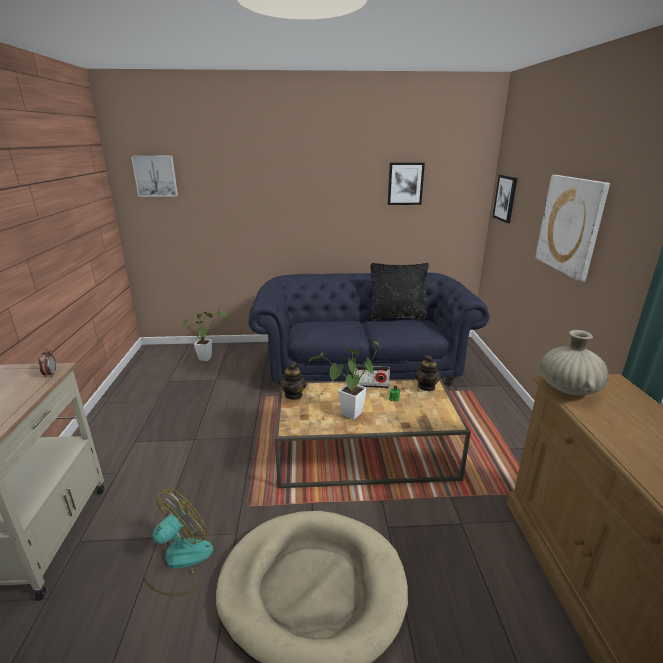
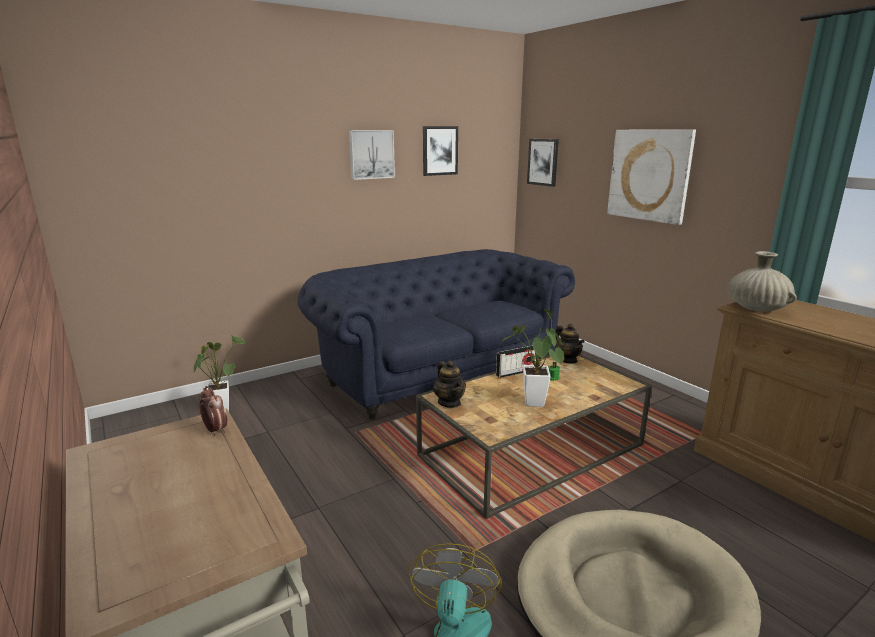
camera: 30 degrees left, 5 degrees down
(155, 176) = (111, 144): picture -> picture (371, 154)
(397, 317) = (468, 303): black pillow -> none

